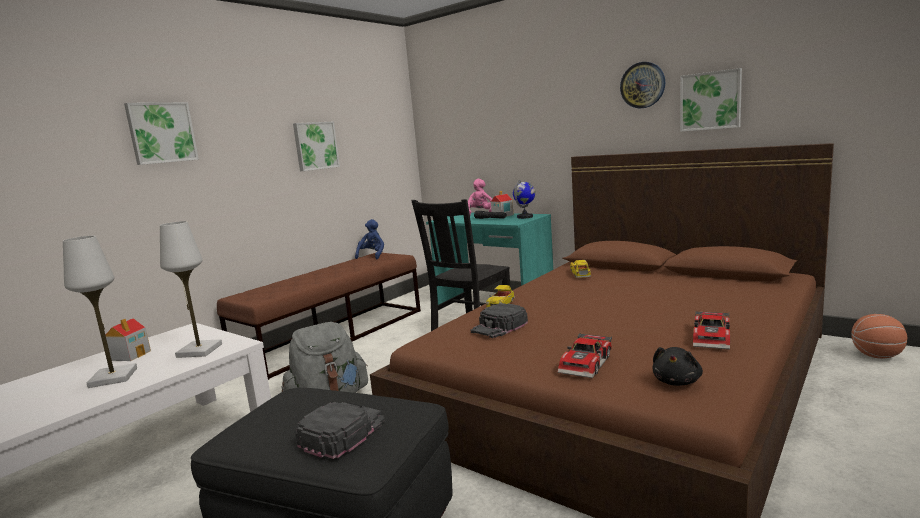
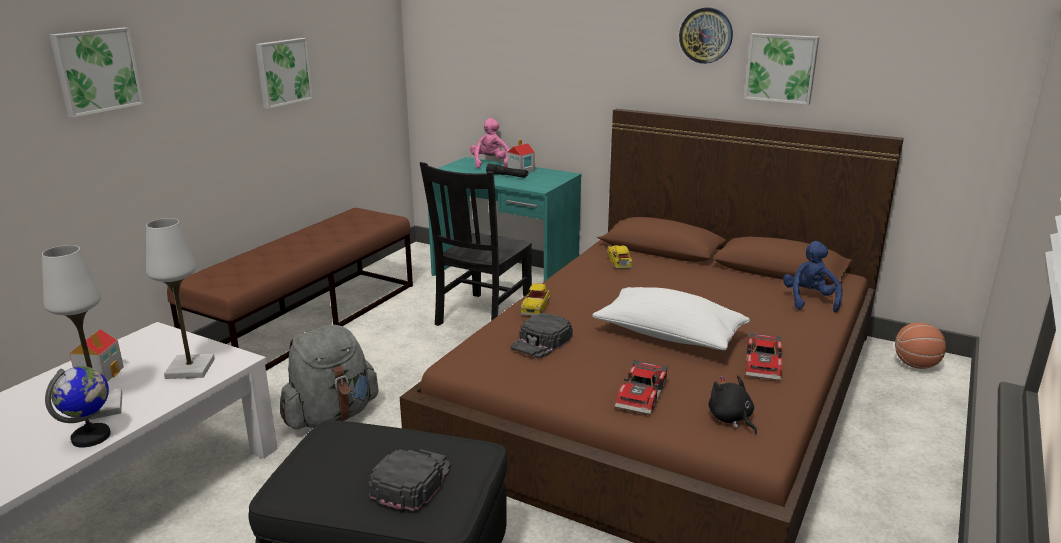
camera: 10 degrees left, 10 degrees up
(372, 256) = (352, 215): blue plush toy -> blue plush toy (809, 300)
(525, 217) = (550, 177): globe -> globe (92, 437)
(618, 320) = (668, 336): none -> white pillow
(677, 381) = (731, 419): black plush toy -> black plush toy turned 135 degrees clockwise

